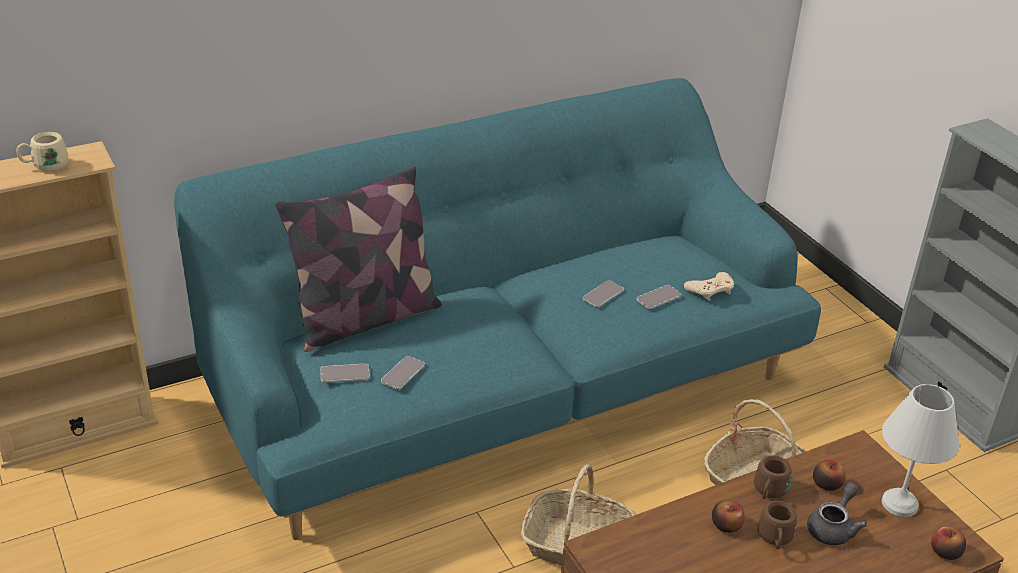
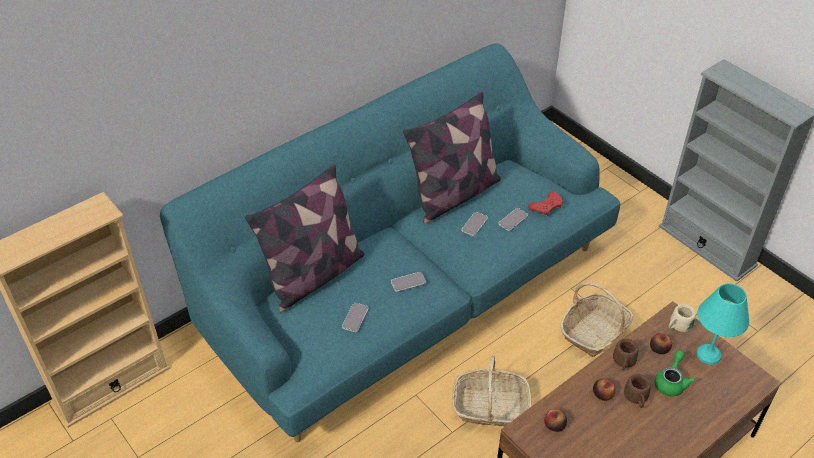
camera: 10 degrees left, 10 degrees up
(45, 166) = (70, 224): beige mug -> beige mug (678, 326)
(345, 374) = (314, 326): phone -> phone (408, 282)
(586, 258) = (454, 194): none -> pillow
(710, 289) = (546, 206): beige game controller -> red game controller
(833, 527) = (671, 382): grey teapot -> green teapot
(901, 504) = (709, 355): white table lamp -> turquoise table lamp
(945, 552) = (744, 386): apple -> apple (554, 425)

